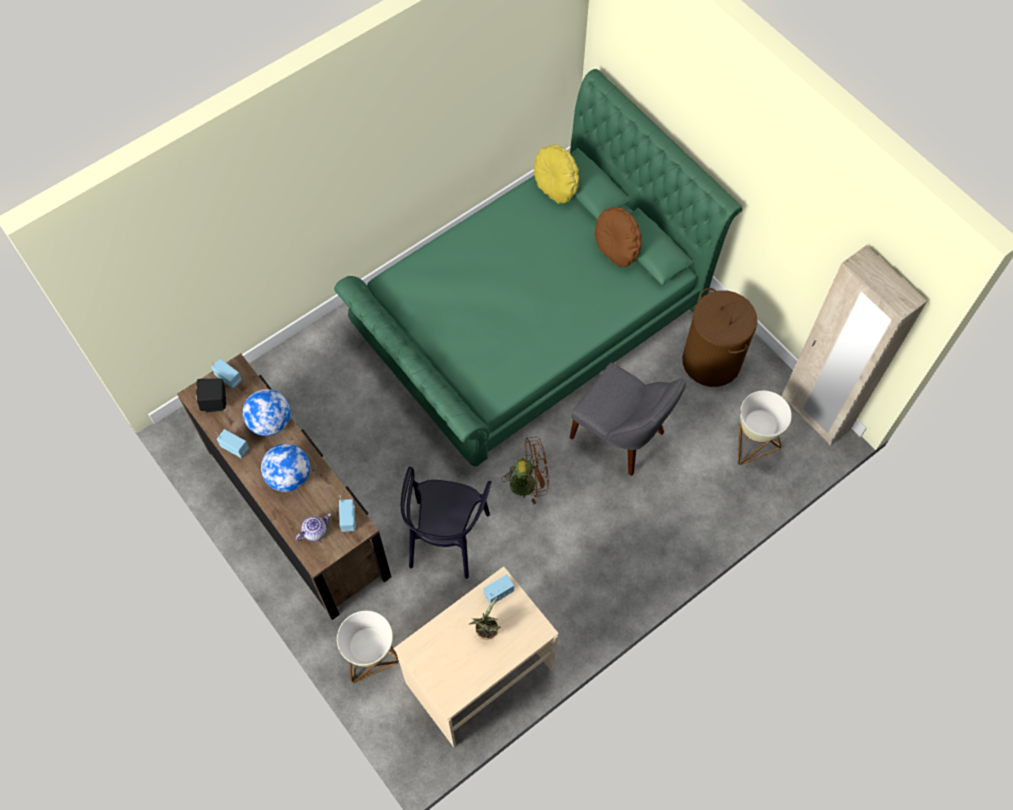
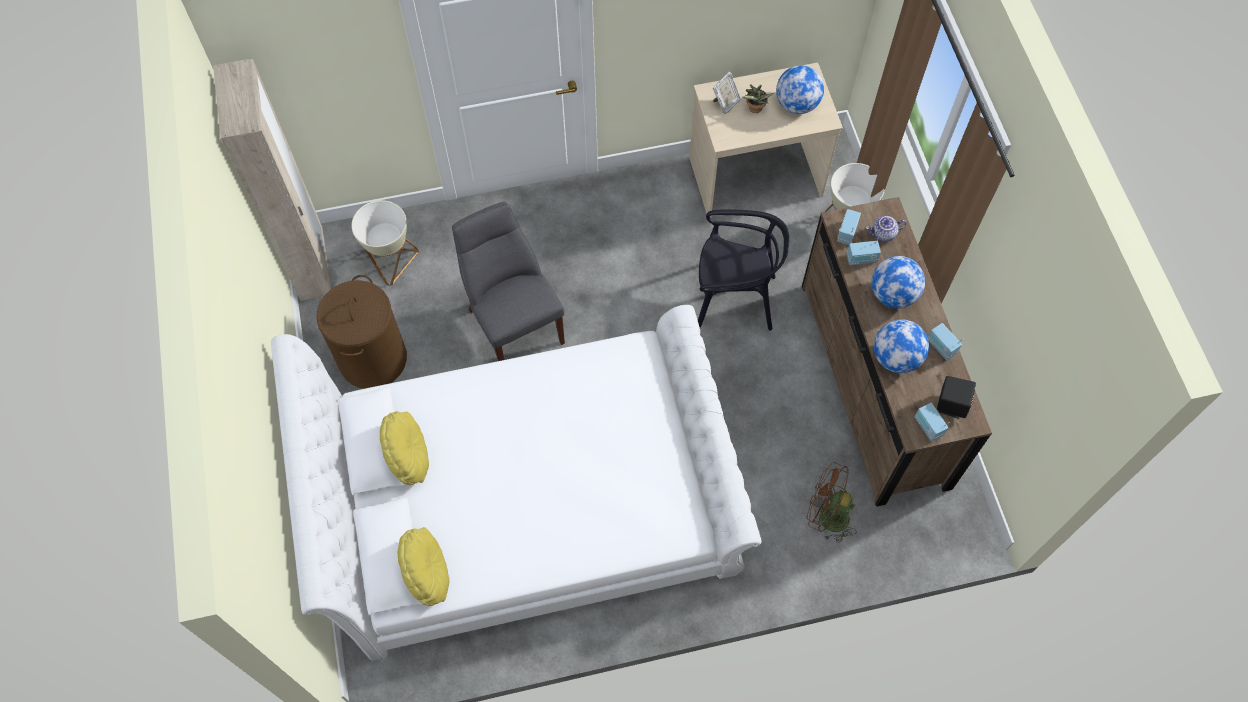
camera: 155 degrees left, 0 degrees up
(446, 537) = (733, 299): black chair -> black chair turned 60 degrees clockwise
(448, 655) = (796, 104): none -> globe
(498, 592) = (730, 133): radio -> radio (861, 259)
(518, 625) = (725, 103): none -> picture frame
(529, 482) = (628, 317): brown fan -> brown fan (826, 516)
(530, 313) = (529, 497): green bed -> white bed
(616, 251) = (409, 459): brown pillow -> yellow pillow

